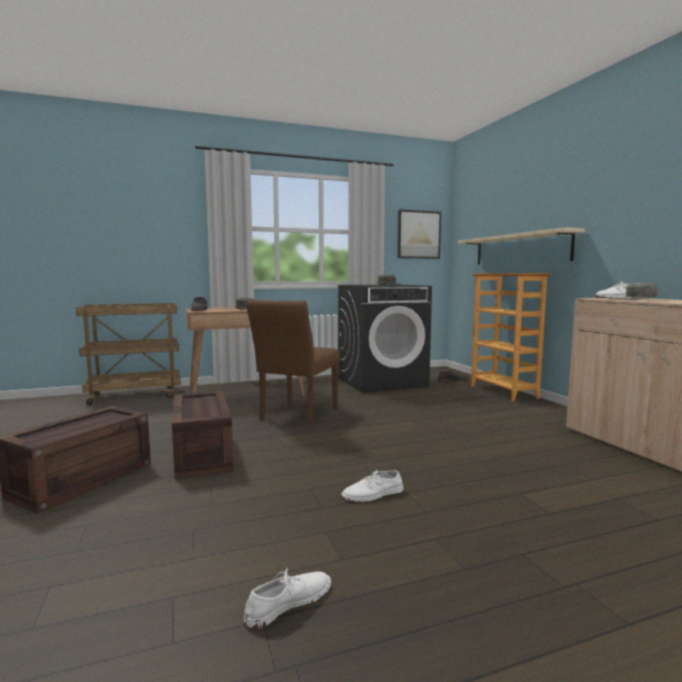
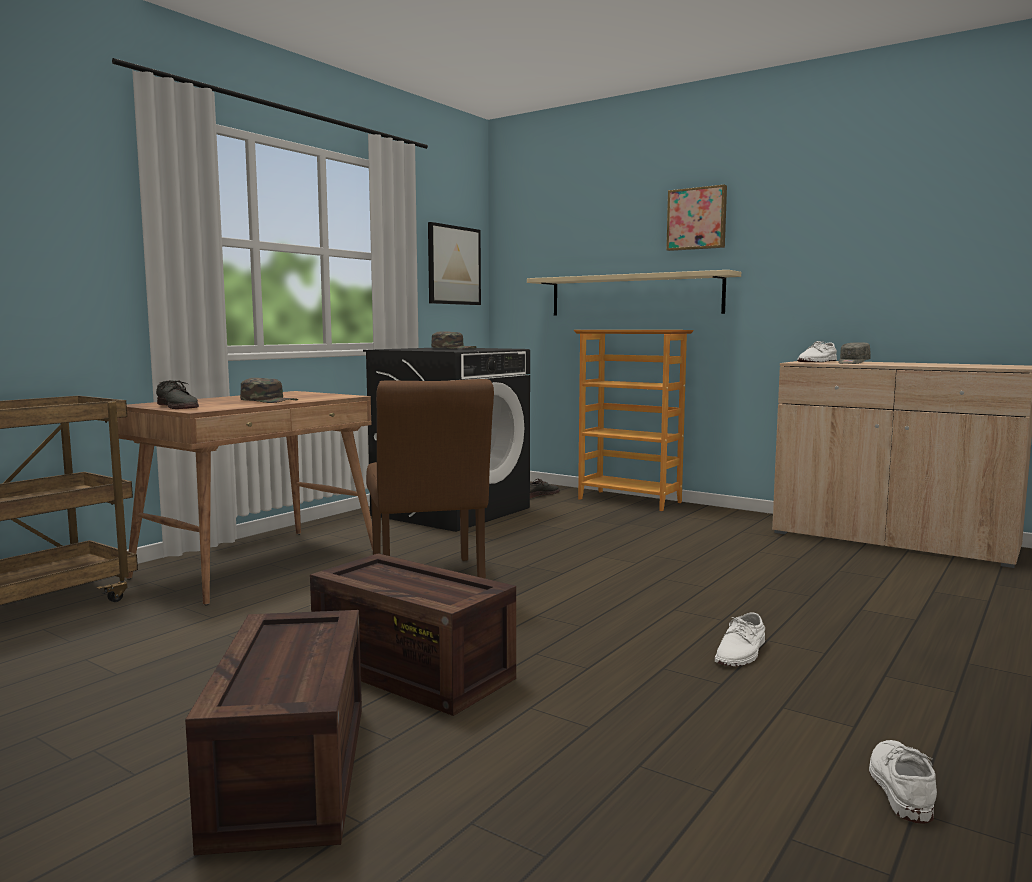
camera: 35 degrees left, 0 degrees up
(558, 191) = (697, 219): none -> picture

